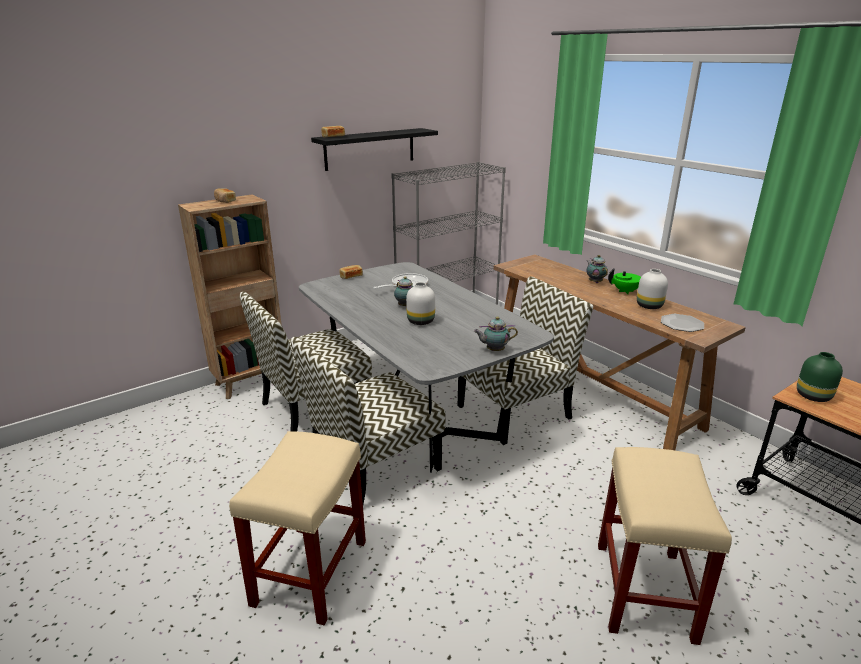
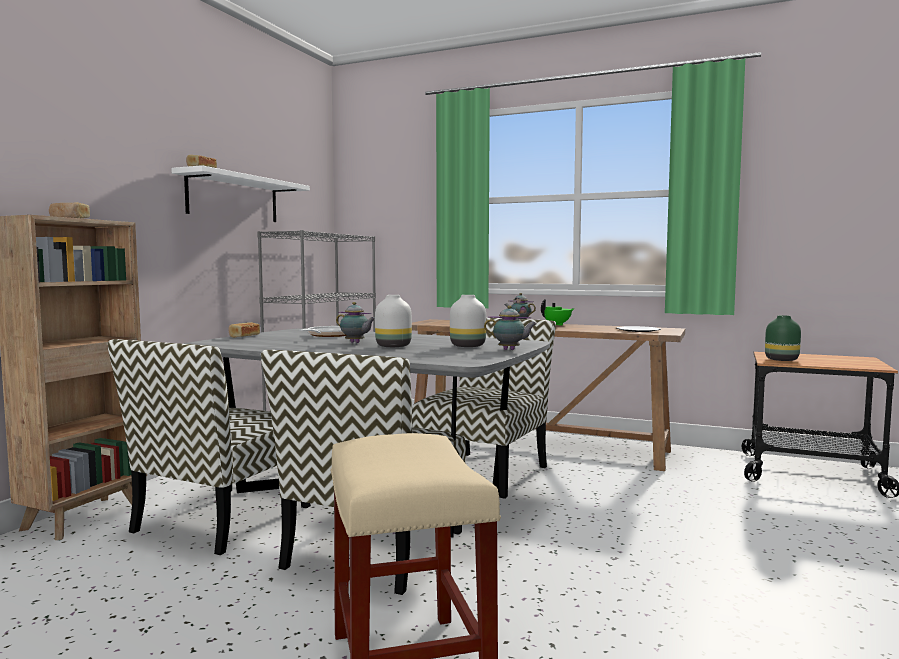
camera: 30 degrees left, 20 degrees down
(370, 149) = (233, 198): black shelf -> white shelf
(494, 350) = (510, 350): teapot -> teapot turned 135 degrees counterclockwise
(645, 592) = (780, 563): beige stool -> none
(649, 306) = (592, 327): white vase -> white vase (468, 346)

